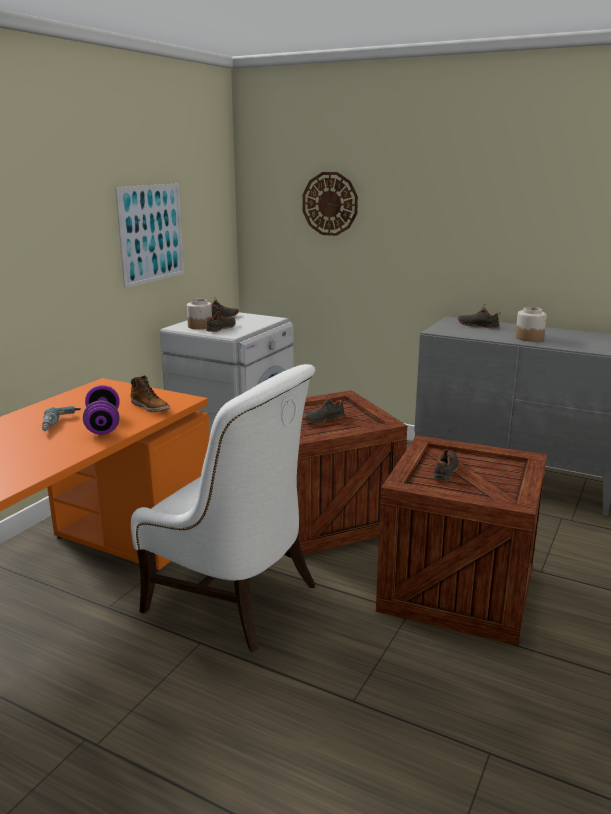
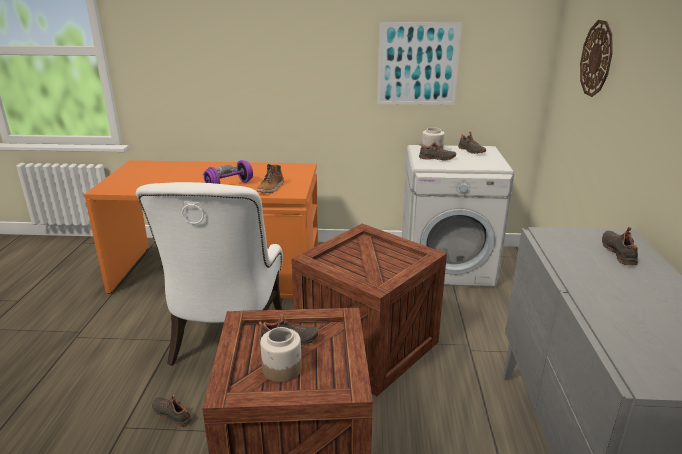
camera: 65 degrees right, 5 degrees up
(323, 419) = (364, 258): black shoe -> black shoe (173, 414)
(529, 338) = (614, 293): jar -> jar (282, 369)

